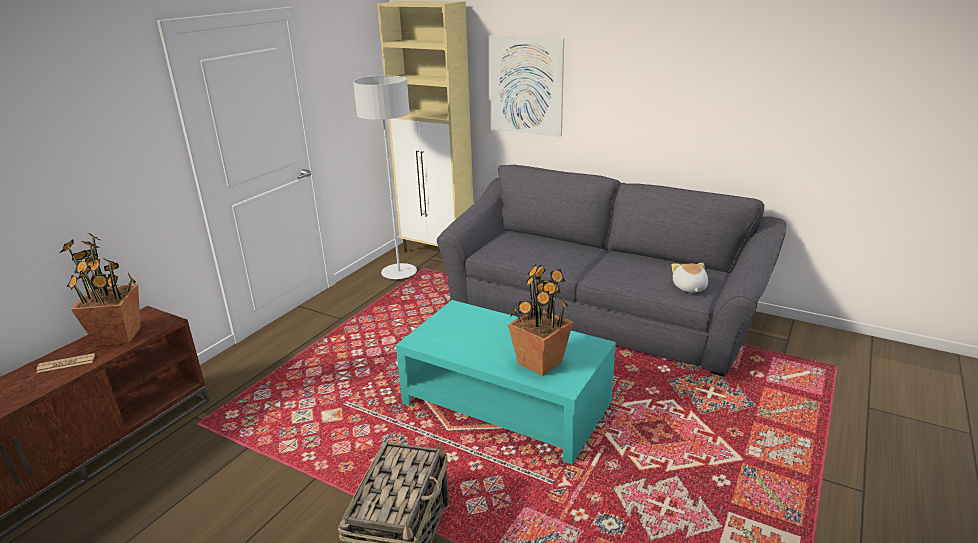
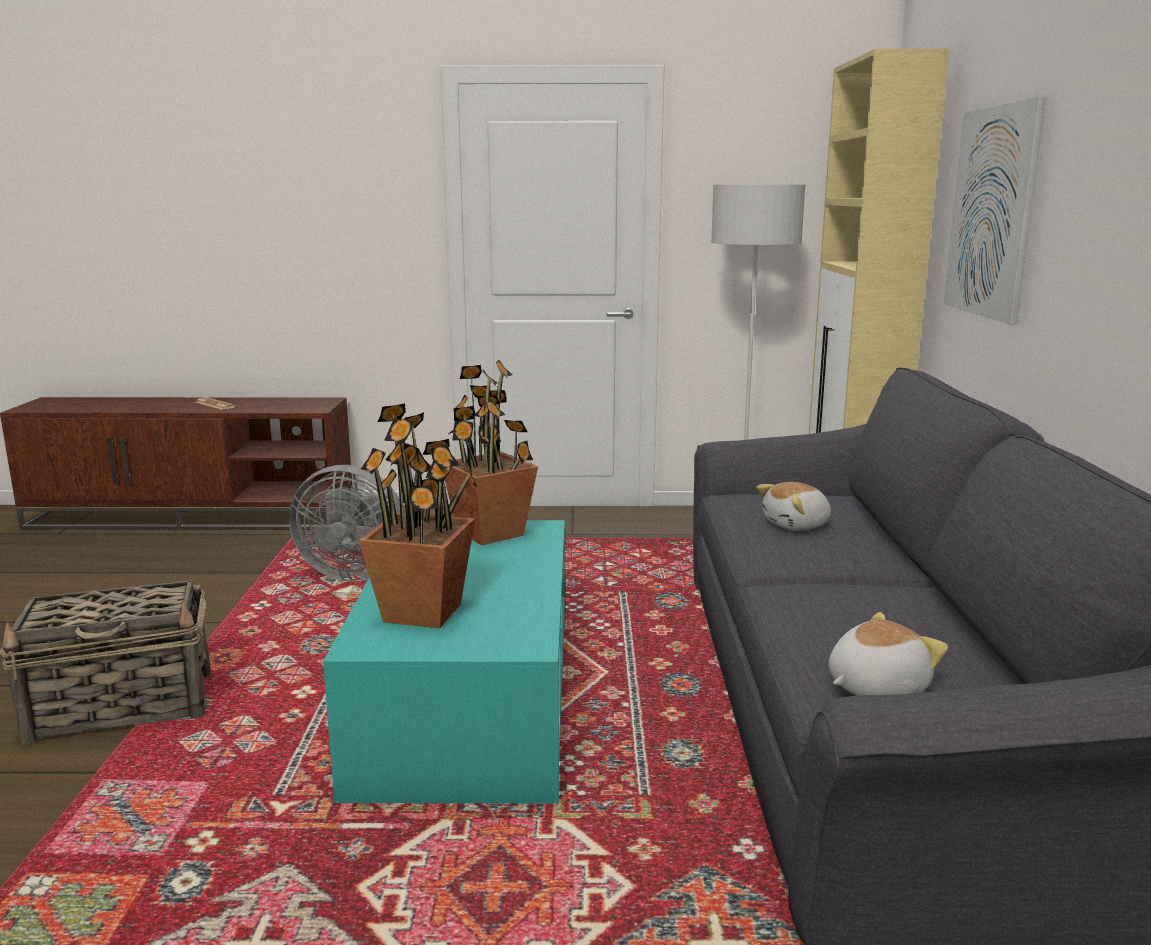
camera: 60 degrees right, 10 degrees down
(119, 337) = (274, 404): potted plant -> potted plant (489, 534)
(299, 408) = (353, 573): none -> grey fan
(536, 251) = (797, 525): none -> plush toy

